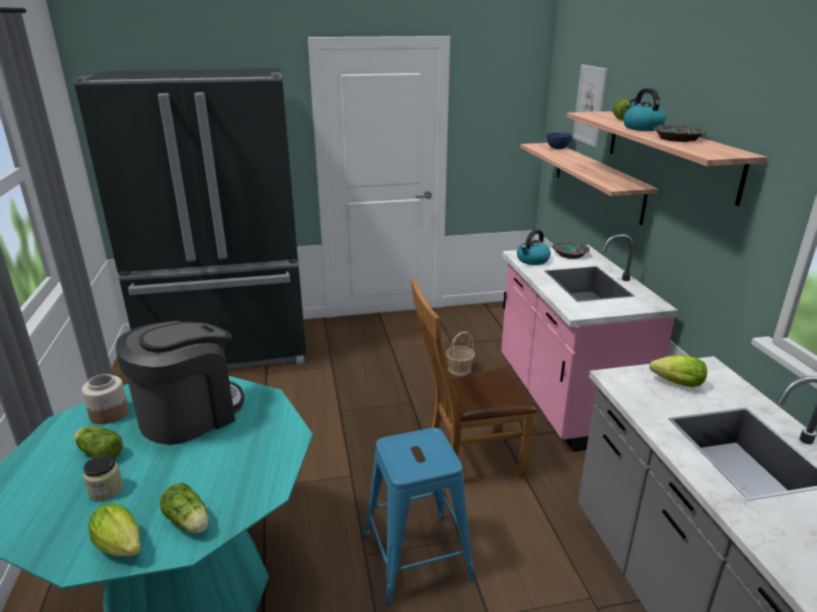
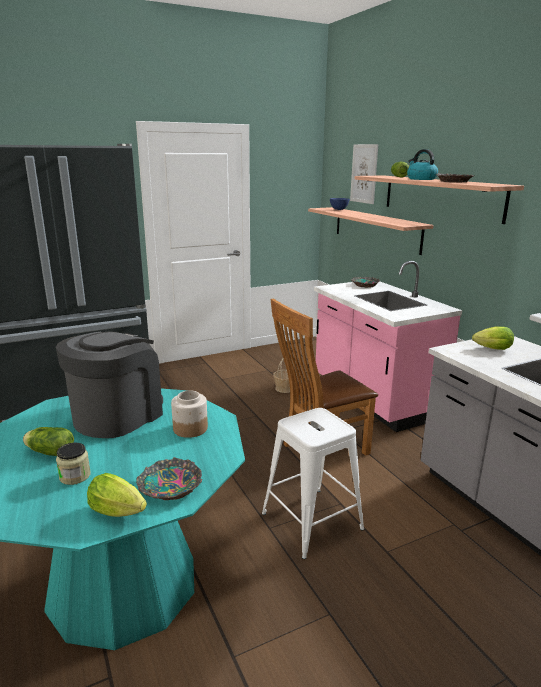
camera: 15 degrees left, 5 degrees down
(108, 413) = (38, 424): jar -> jar (190, 429)
(189, 522) = (169, 486): lettuce -> bowl
(416, 556) = (311, 521): blue stool -> white stool
(532, 260) = (340, 290): kettle -> none

